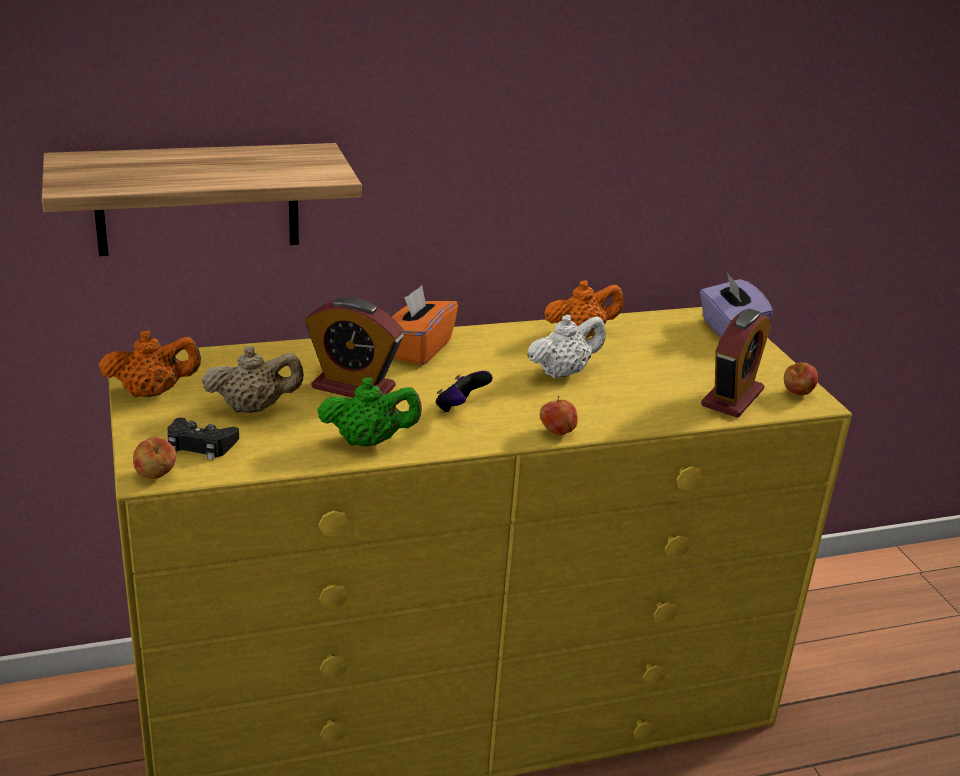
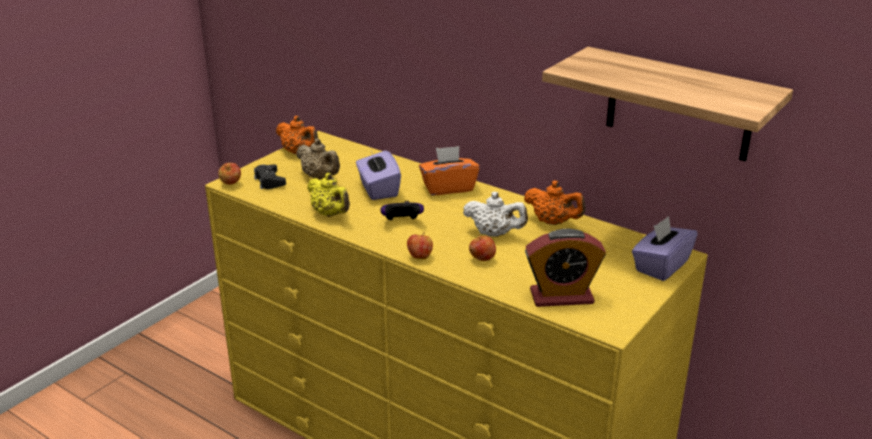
camera: 55 degrees right, 0 degrees up
(198, 199) = (364, 53): shelf -> shelf (679, 105)
(353, 387) = (378, 189): alarm clock -> purple tissue box
(369, 441) = (330, 214): green teapot -> yellow teapot
(797, 394) = (611, 318): apple -> apple (482, 259)

